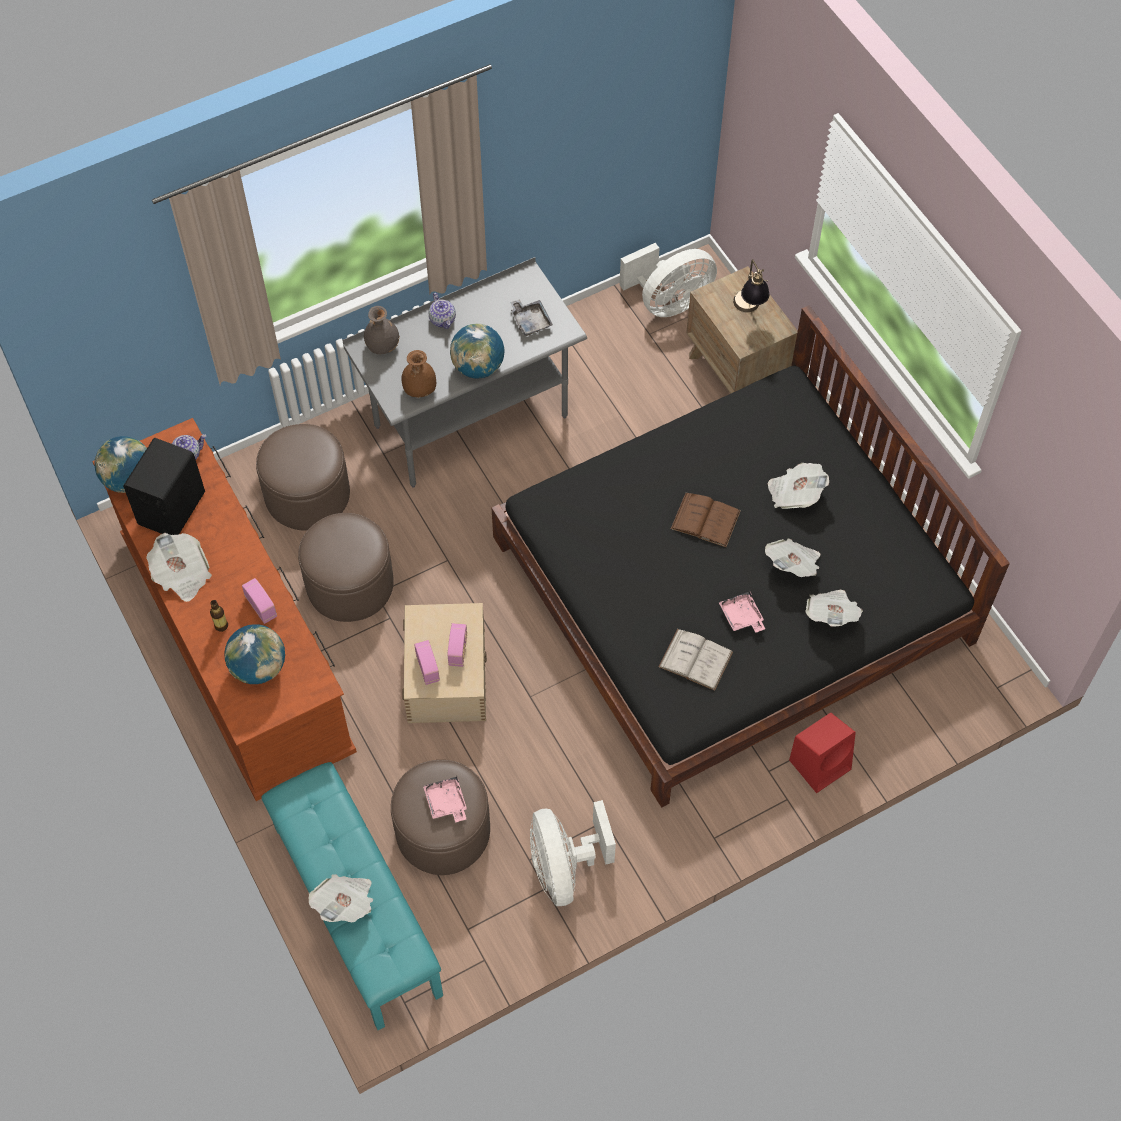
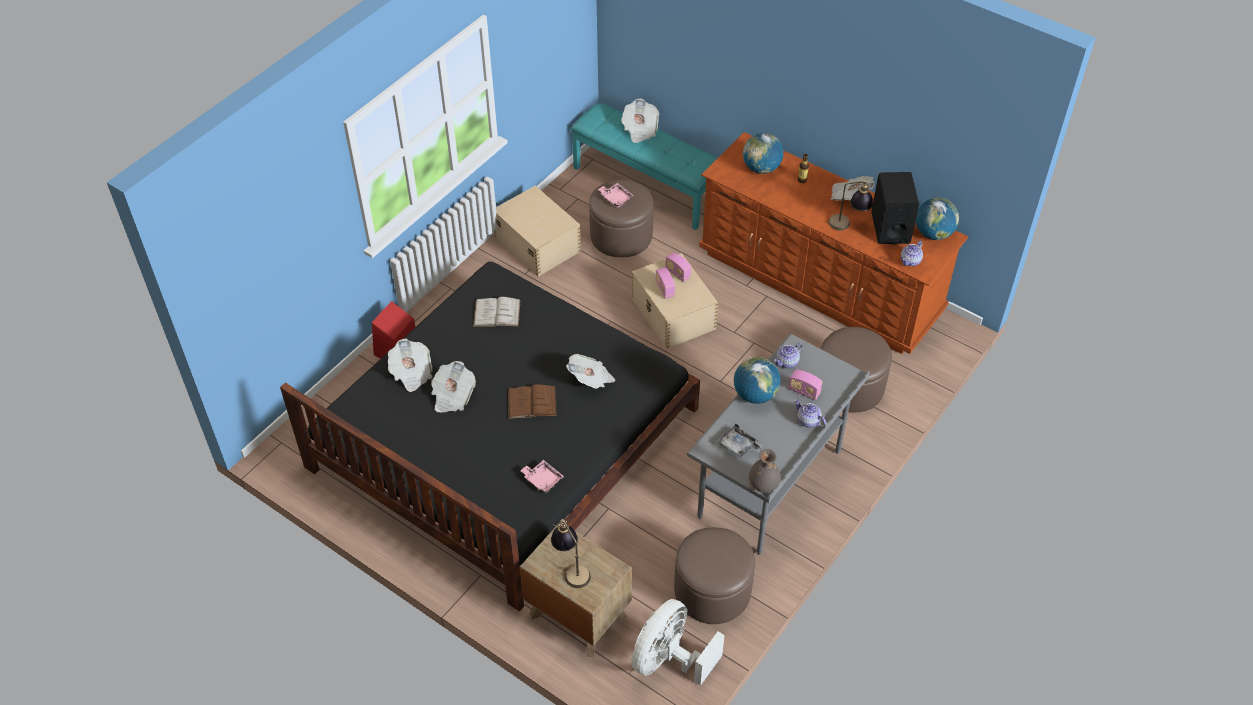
camera: 155 degrees right, 10 degrees down
(218, 533) = (848, 225): none -> table lamp
(261, 607) = (786, 197): radio -> radio (804, 391)
(350, 584) = (776, 342): brown ottoman -> brown ottoman (712, 591)
(382, 345) = (838, 383): grey vase -> grey vase (763, 485)
(419, 389) = (787, 362): brown vase -> teapot
(564, 868) = (537, 243): white fan -> beige storage box
(741, 617) = (476, 349): pink tray -> pink tray (542, 479)
(795, 494) = (471, 447): newspaper -> newspaper (591, 379)

